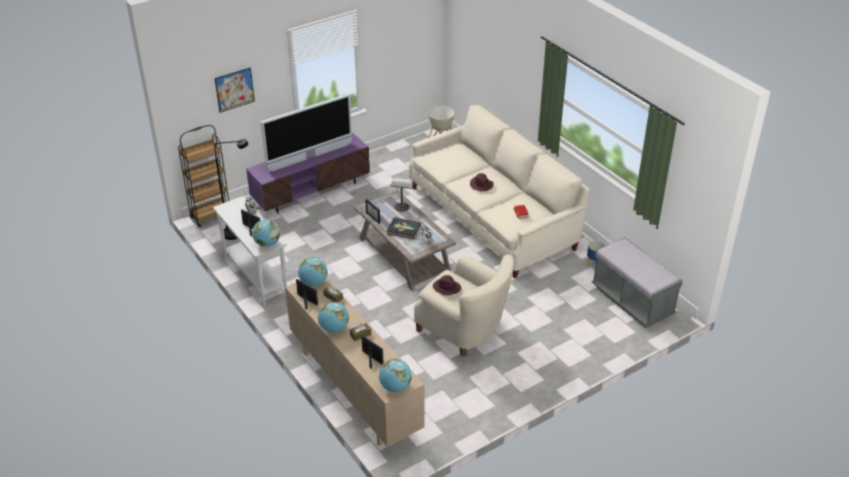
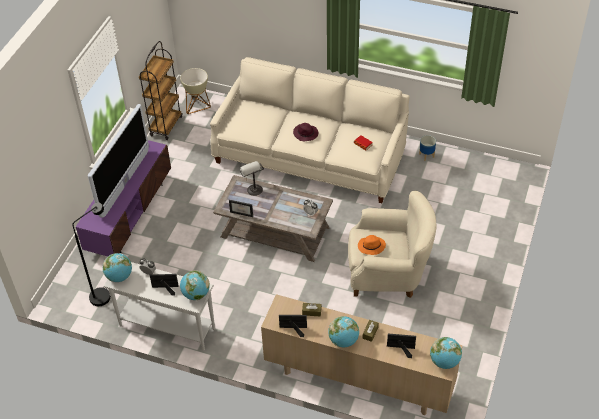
camera: 35 degrees left, 10 degrees up
(211, 216) = (60, 291): brown cart -> brown cart (166, 127)
(234, 89) = (44, 156): picture -> none
(313, 283) = (281, 308): globe -> globe (119, 276)
(403, 229) = (278, 211): book -> none
(446, 288) = (371, 247): purple hat -> orange hat
(632, 301) = (484, 174): grey bench -> none

